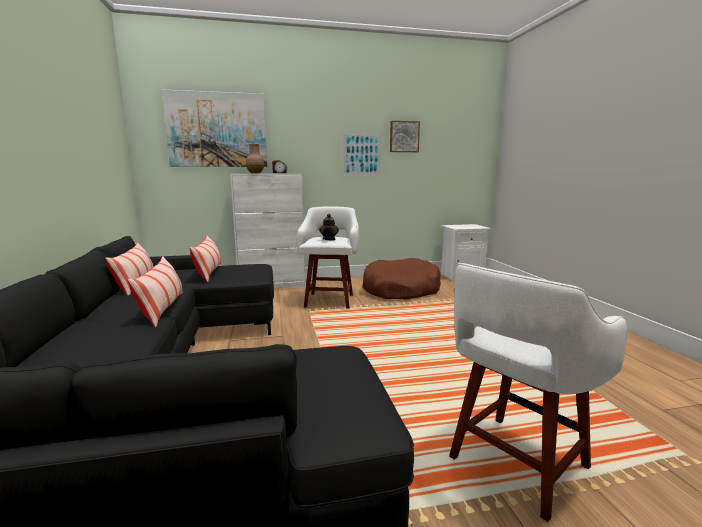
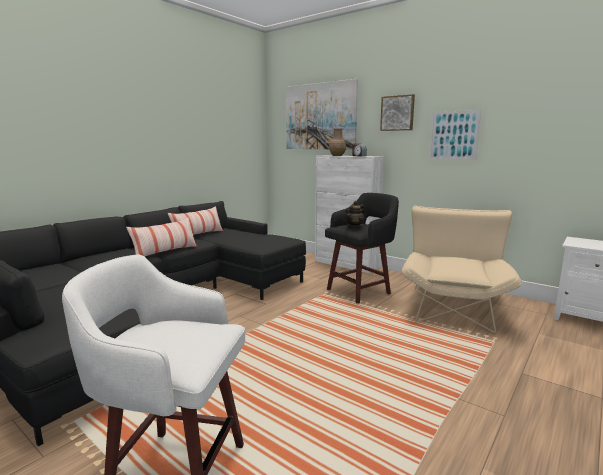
camera: 50 degrees right, 0 degrees up
(209, 272) = (248, 237): pillow -> none
(329, 300) = (360, 291): white stool -> black stool
(400, 290) = (452, 306): brown dog bed -> beige armchair
(404, 136) = (515, 110): picture -> picture (397, 113)

